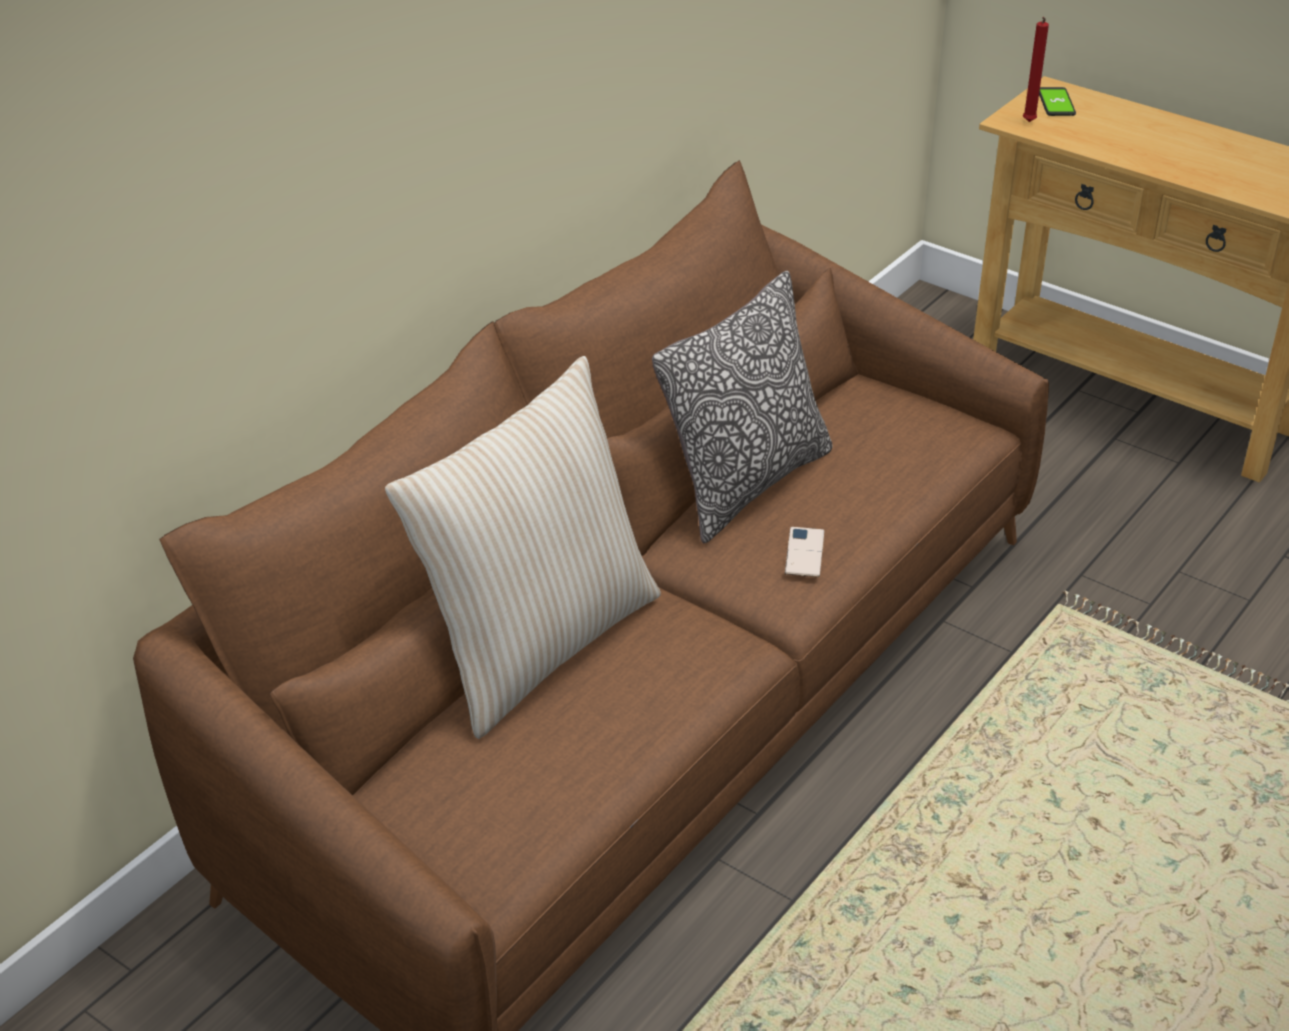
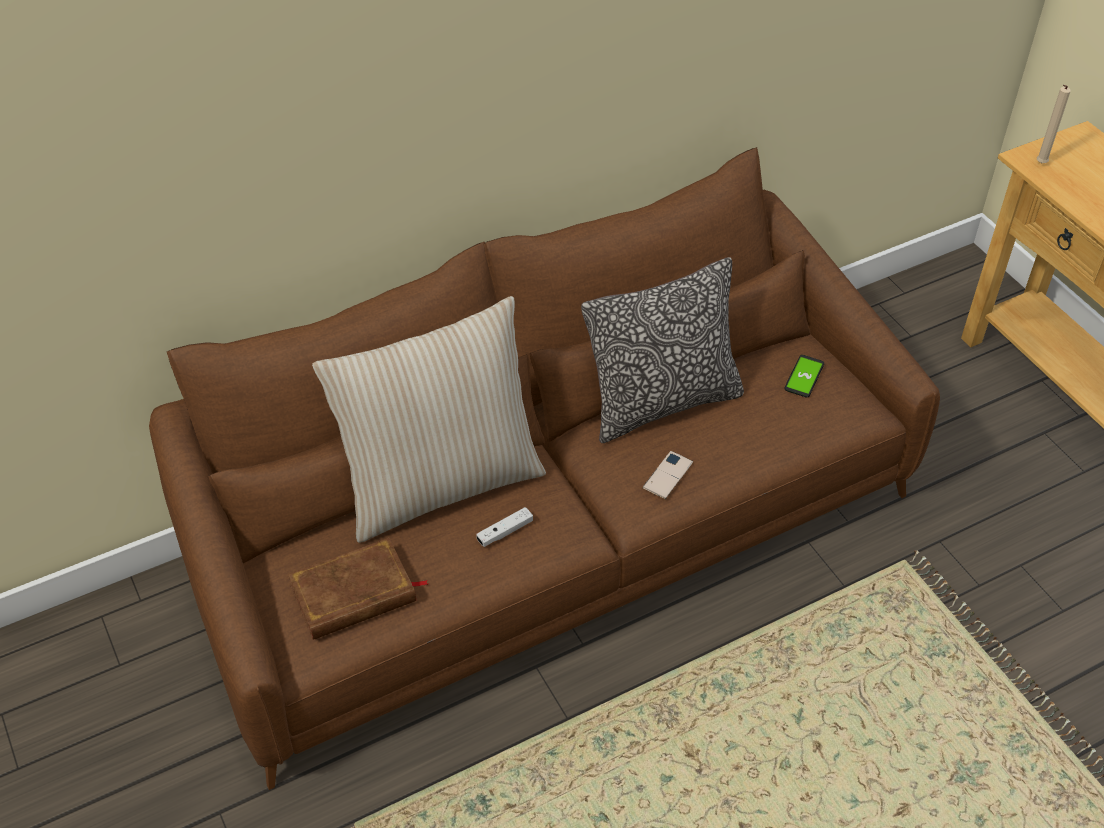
camera: 25 degrees right, 10 degrees up
(511, 798) = (354, 594): none -> brown book
(654, 670) = (505, 532): none -> white game controller
(1028, 123) = (1040, 164): red candle -> beige candle
(1056, 103) = (1078, 150): phone -> phone (804, 377)

